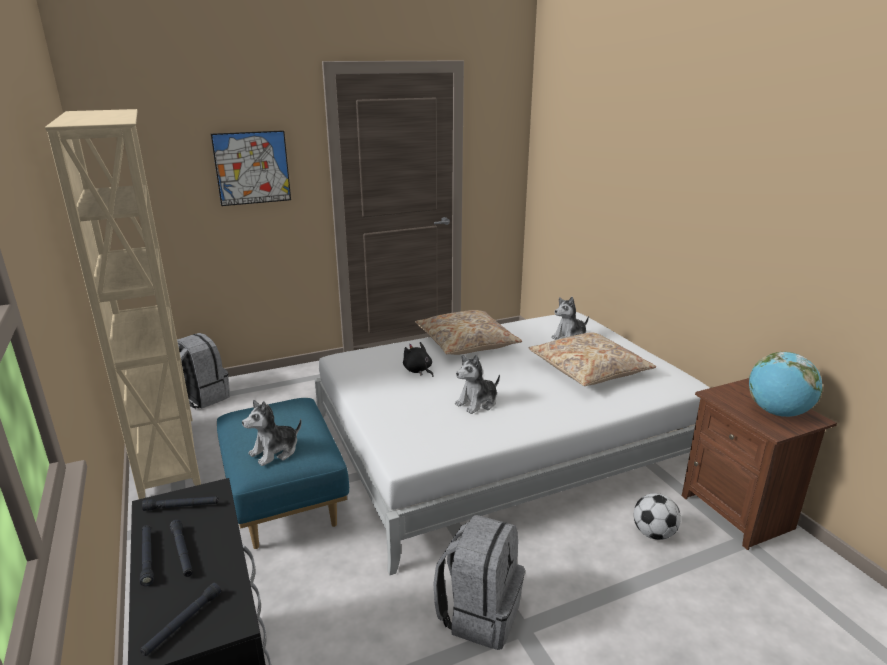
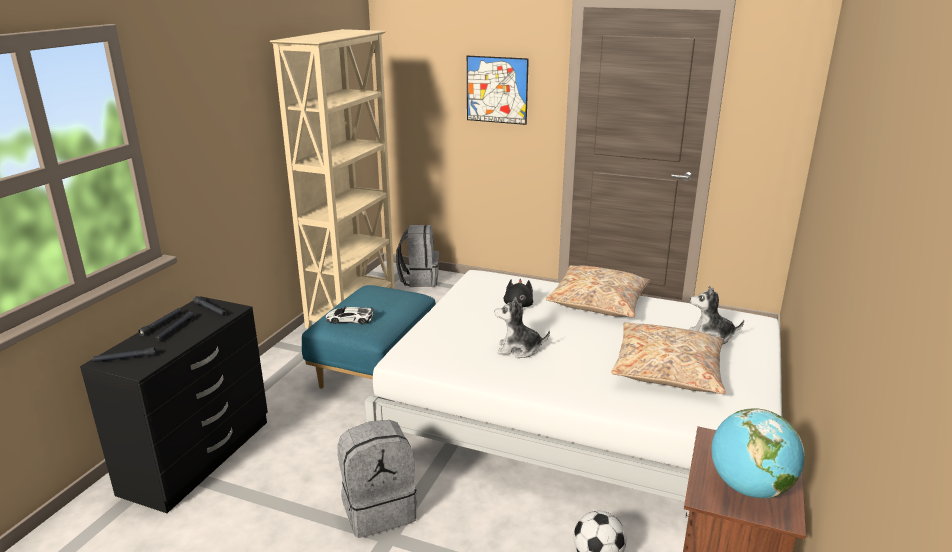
camera: 45 degrees right, 0 degrees up
(275, 452) = (350, 319): plush toy -> toy car

